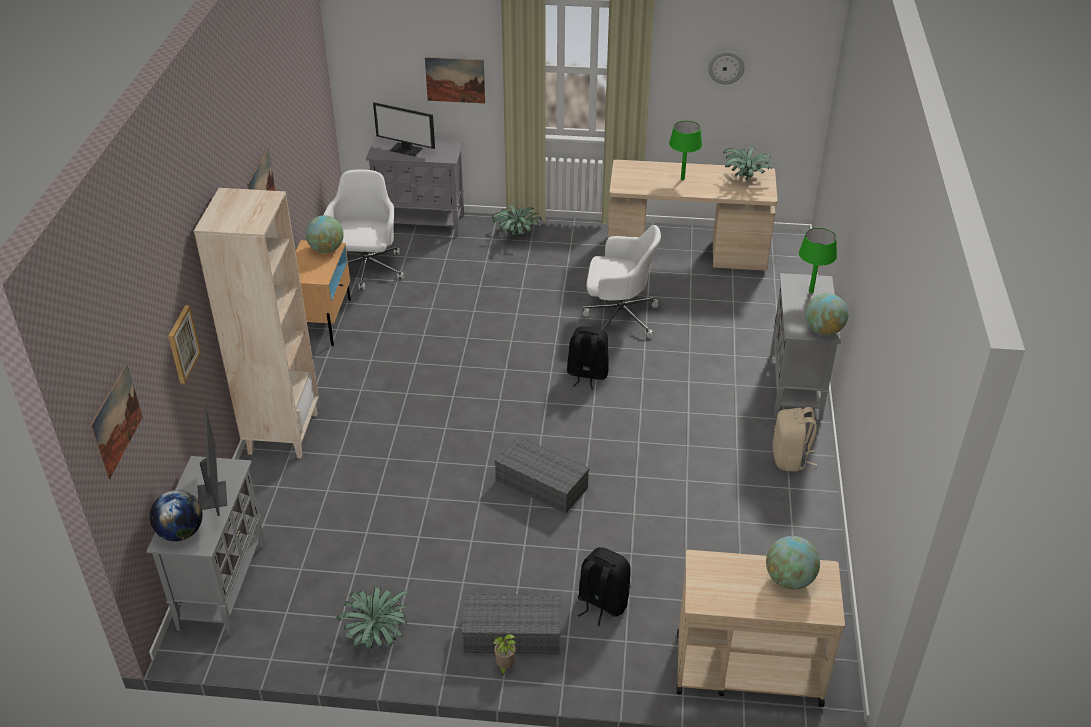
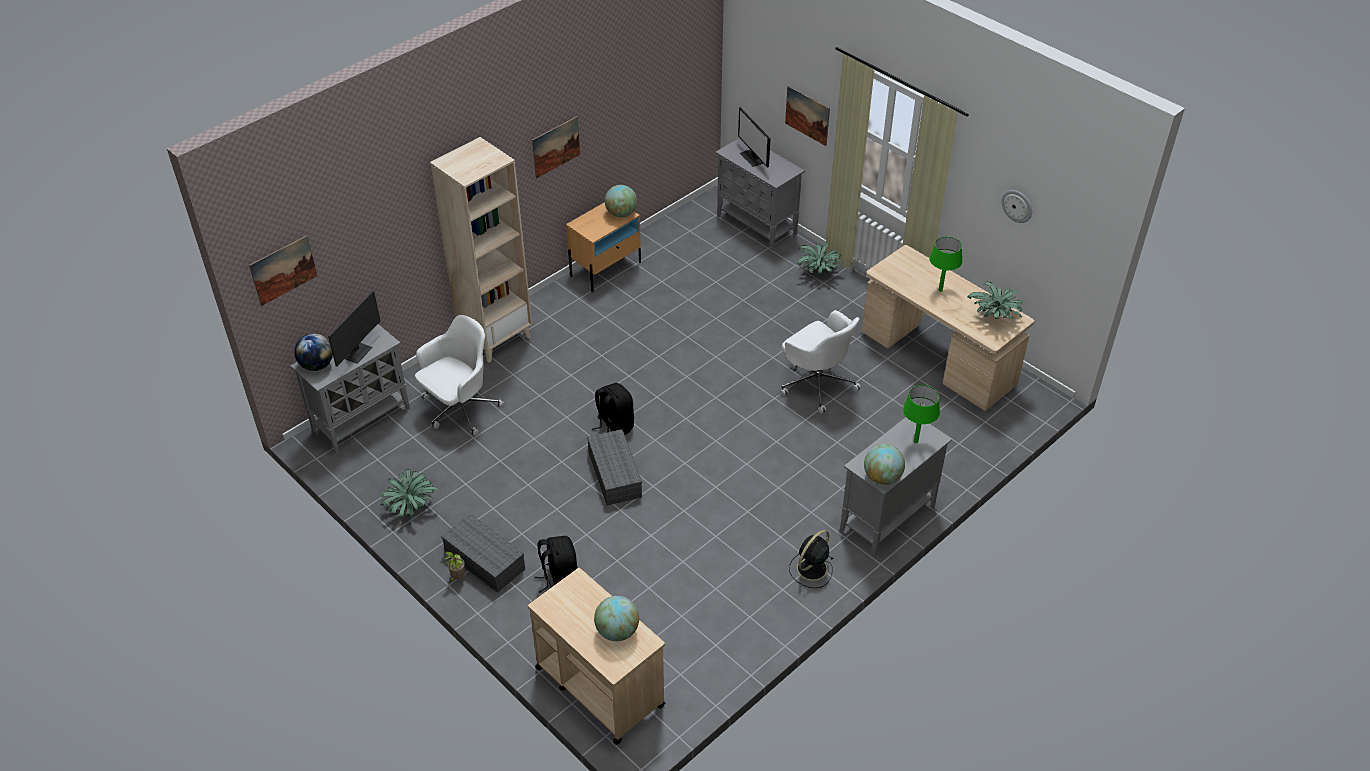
camera: 40 degrees right, 5 degrees up
(182, 344) = (391, 239): picture -> none
(366, 270) = (676, 244): white office chair -> white office chair (460, 409)
(587, 374) = (739, 414): black backpack -> black backpack (614, 426)
(790, 459) = (811, 569): beige backpack -> black fan

